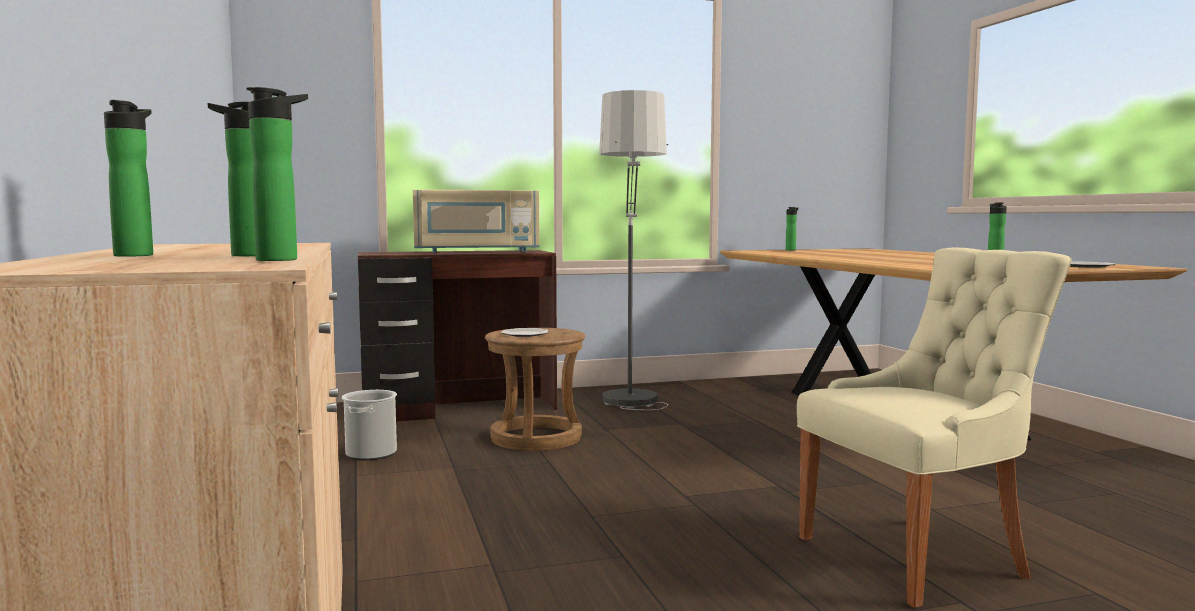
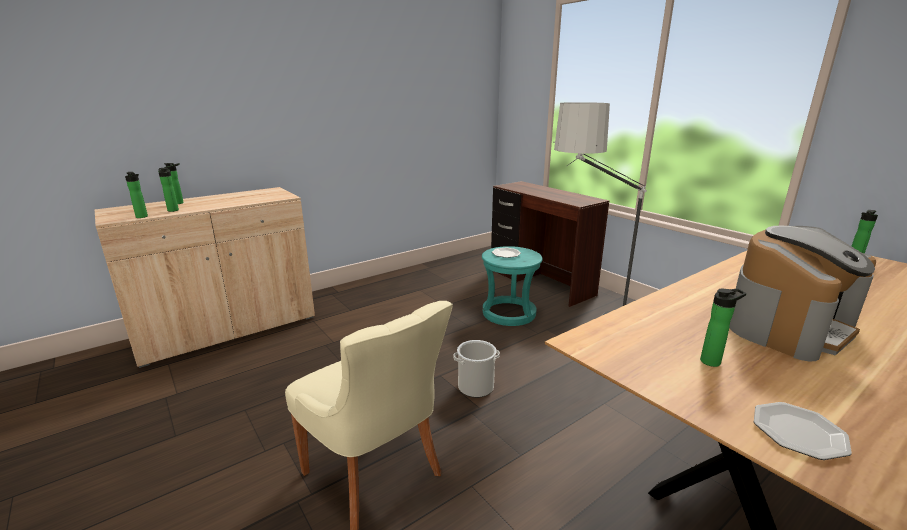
camera: 70 degrees right, 15 degrees up
(371, 453) = (450, 284): bucket -> bucket (476, 387)
(476, 251) = (556, 194): beige microwave -> none
(536, 438) = (508, 313): brown stool -> turquoise stool
(927, 259) = (788, 326): none -> coffee machine

